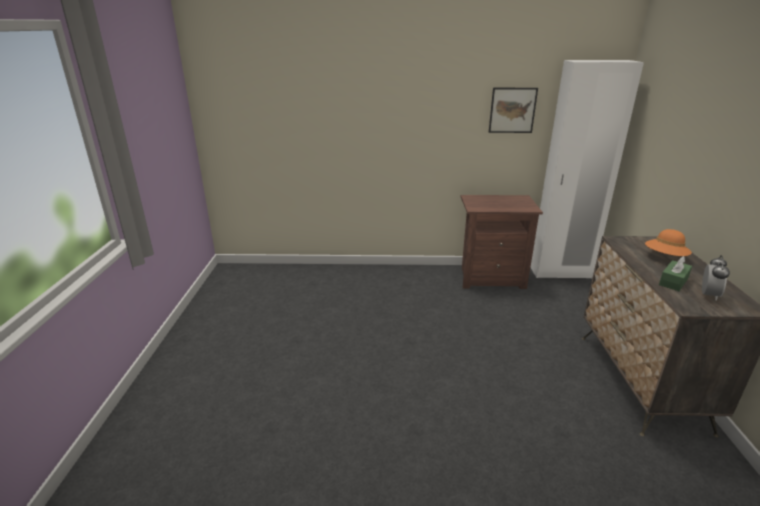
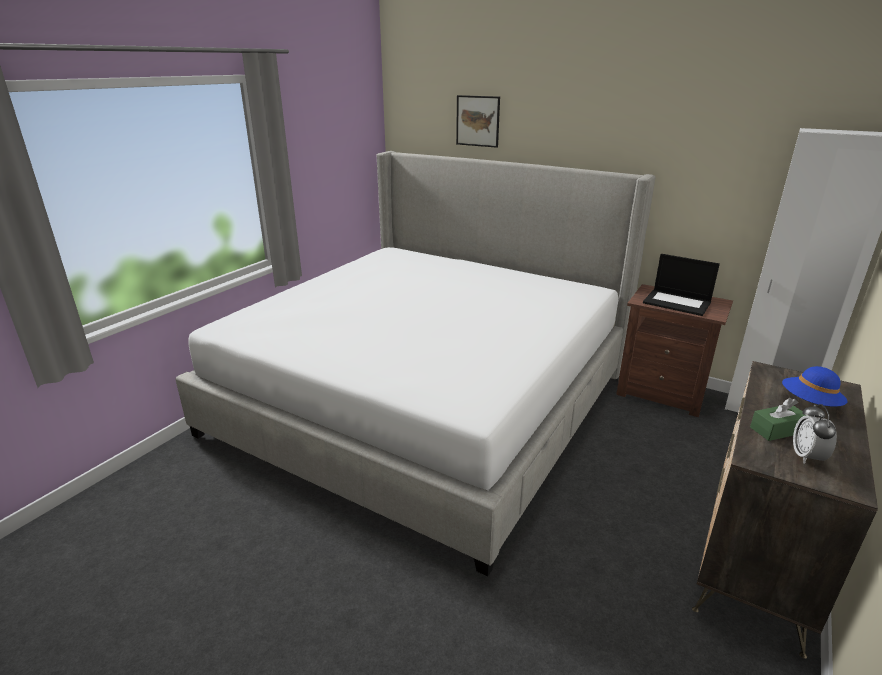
camera: 30 degrees right, 0 degrees up
(321, 341) = (427, 400): none -> bed
(499, 204) = (677, 302): none -> laptop
(512, 110) = (721, 188): picture -> picture (477, 121)
(665, 257) = (809, 403): orange hat -> blue hat
(708, 295) = (807, 456): alarm clock -> alarm clock turned 135 degrees clockwise

